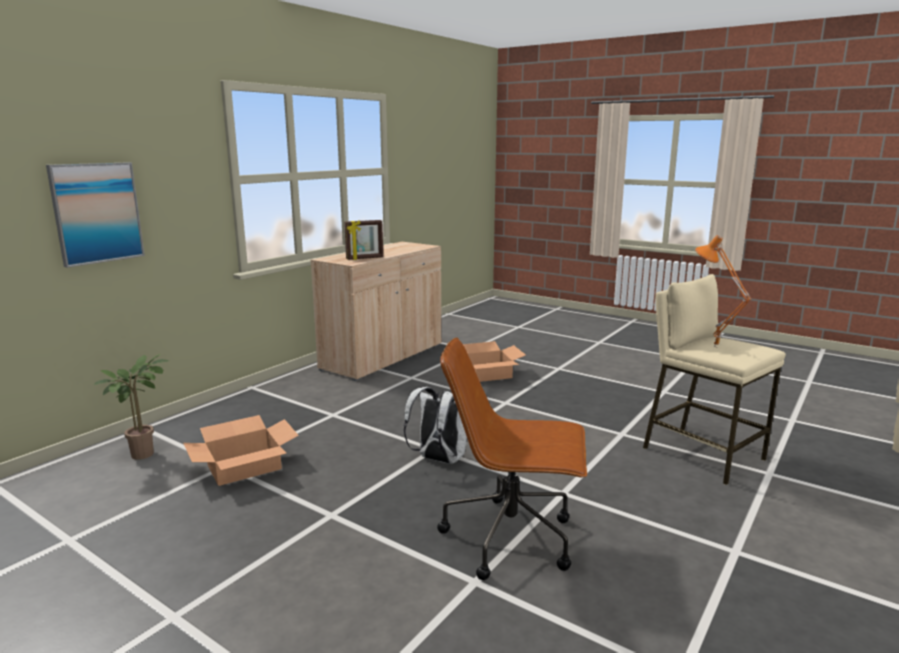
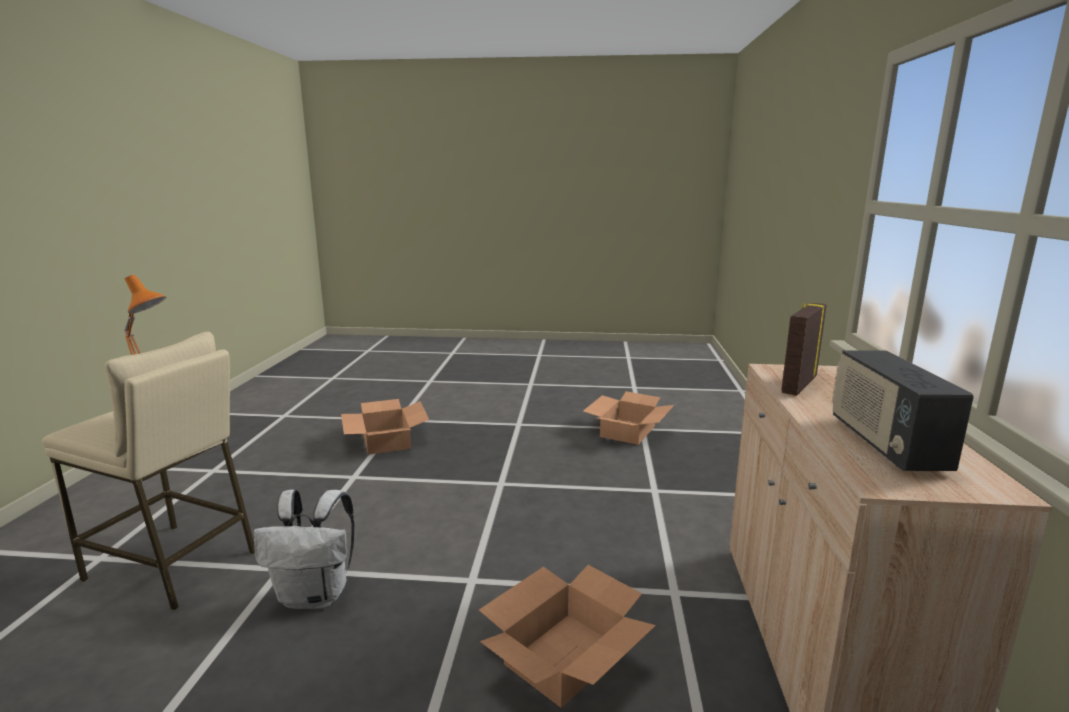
camera: 150 degrees right, 0 degrees up
(97, 213) = (797, 222): picture -> none
(144, 452) = (716, 421): potted plant -> none
(399, 248) = (884, 444): none -> radio
(439, 459) = (484, 475): white backpack -> white backpack (316, 596)
(512, 538) = (386, 440): brown office chair -> cardboard box

